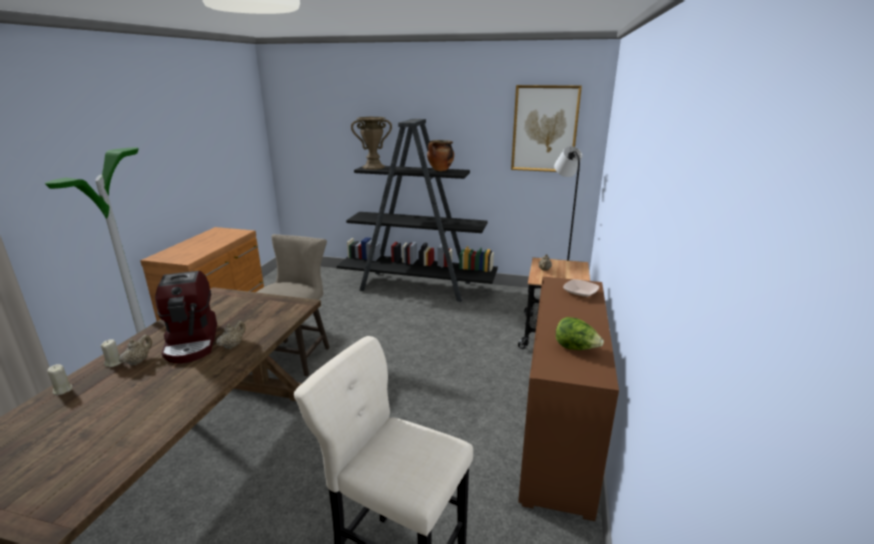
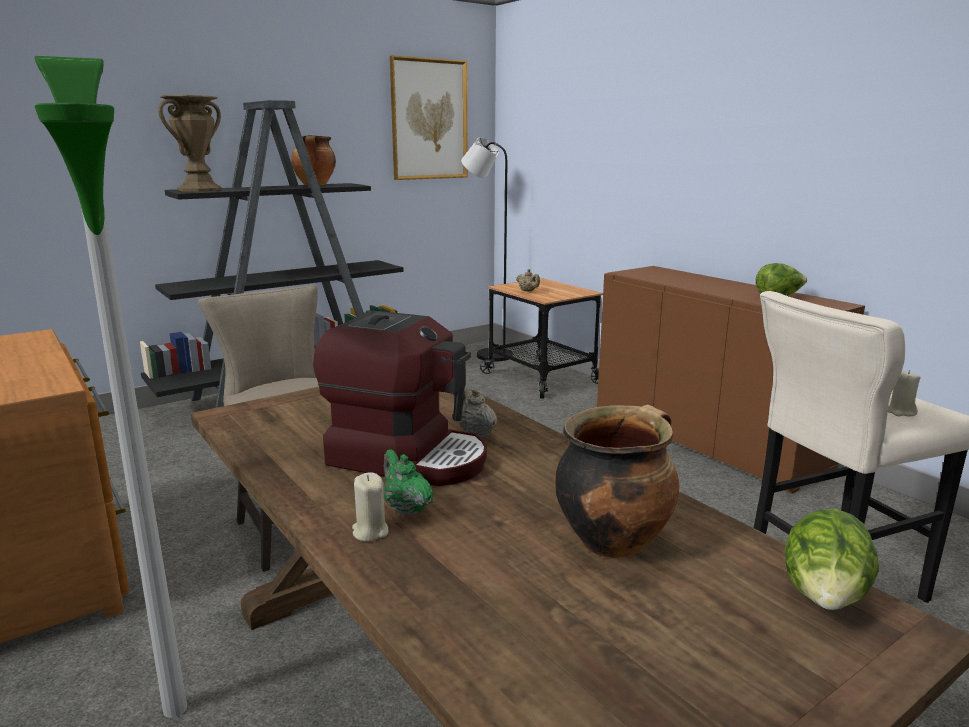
camera: 50 degrees left, 5 degrees down
(62, 390) = (410, 597): beige candle -> beige candle (900, 412)
(80, 490) = (824, 599): none -> lettuce
(126, 416) = (613, 540): none -> cooking pot
(138, 361) = (406, 508): beige teapot -> green teapot
(580, 293) = (667, 274): bowl -> none

